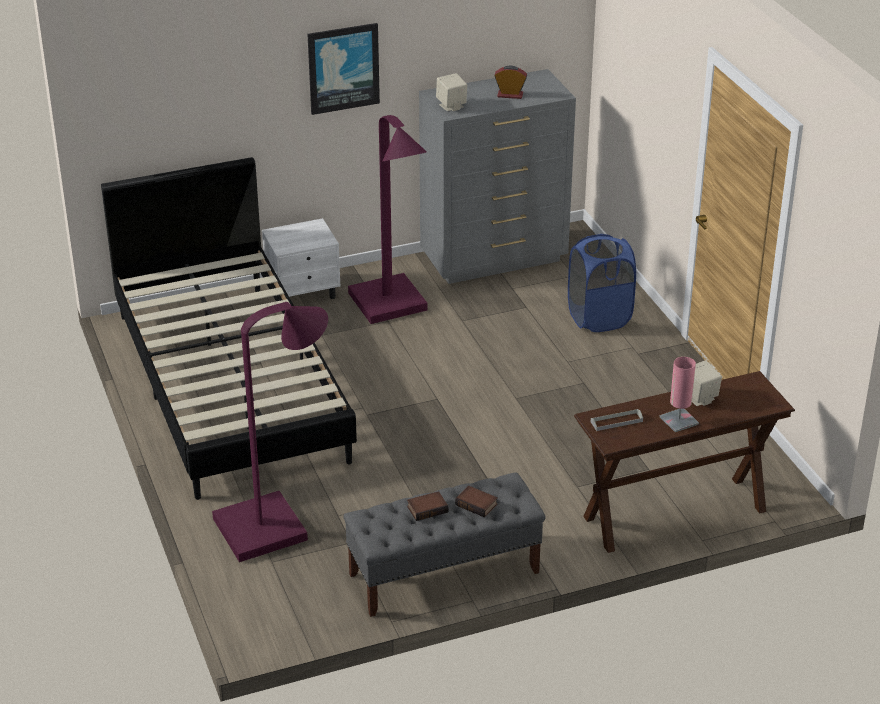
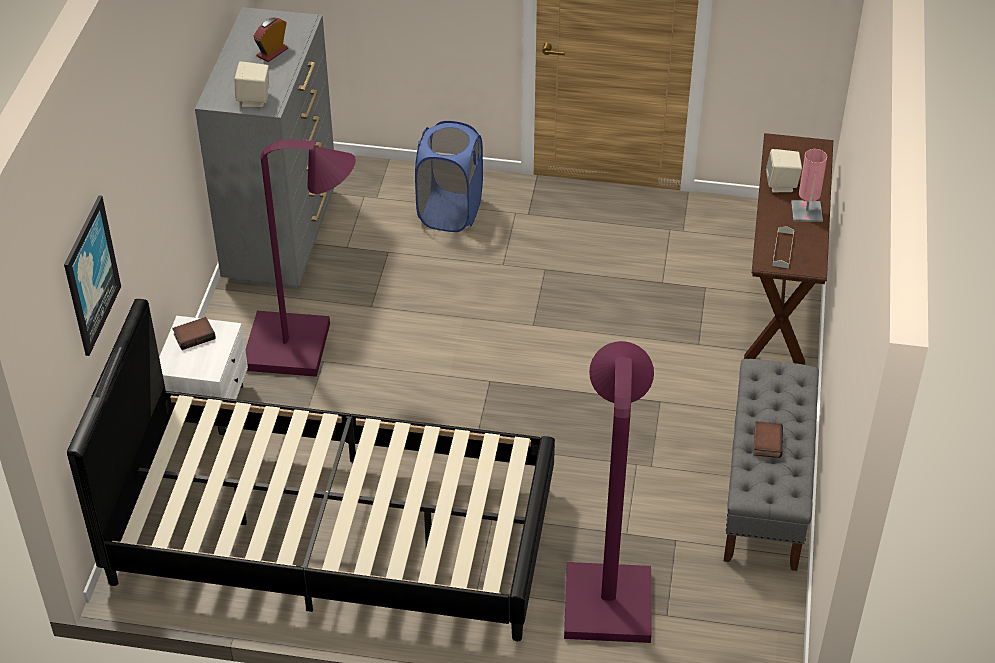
camera: 60 degrees left, 10 degrees up
(343, 68) = (154, 132): picture -> picture (90, 275)
(477, 504) = (781, 404): book -> book (194, 335)

